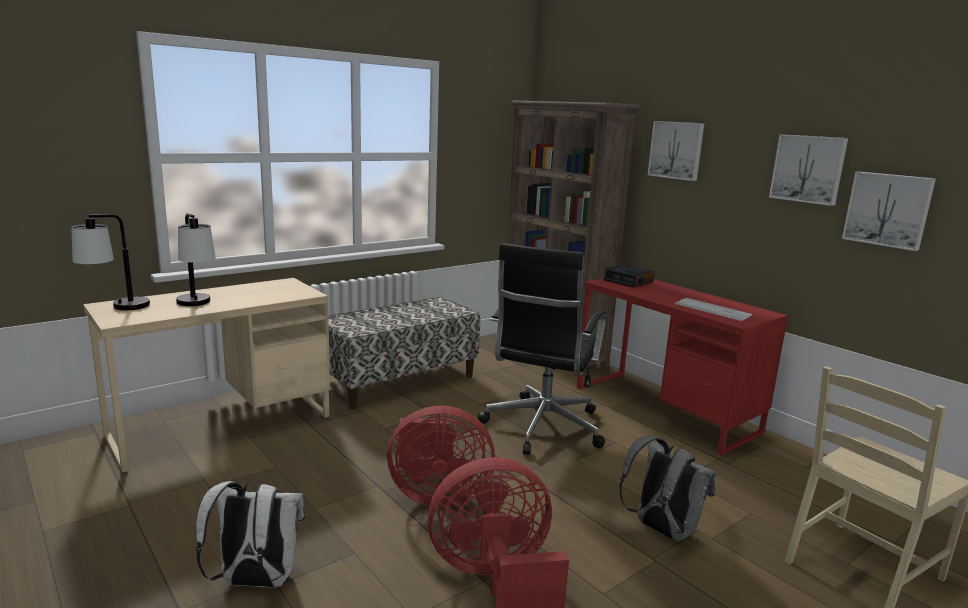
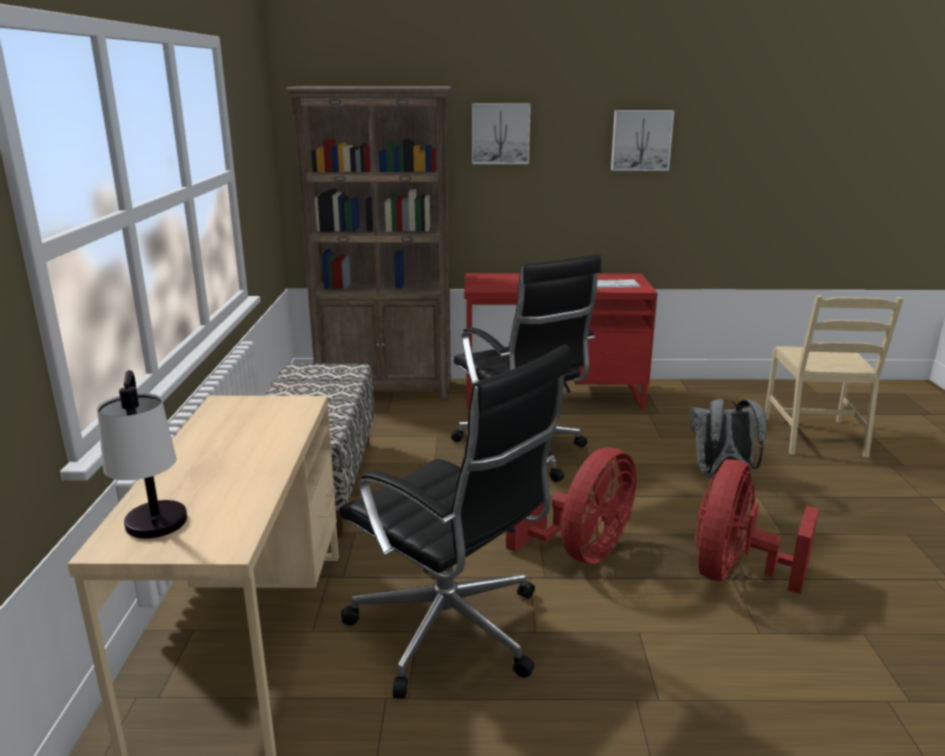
camera: 50 degrees left, 5 degrees up
(198, 305) = (242, 475): table lamp -> none
(255, 581) = (641, 713): white backpack -> none
(286, 478) = (451, 632): none -> black office chair
(629, 281) = (490, 281): alarm clock -> none
(888, 209) = (709, 168): picture -> none

